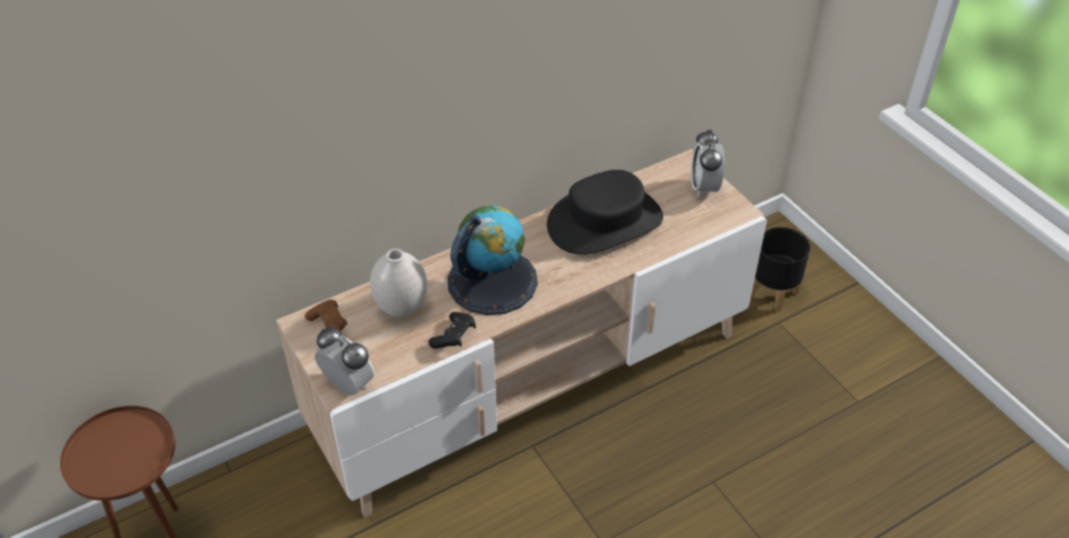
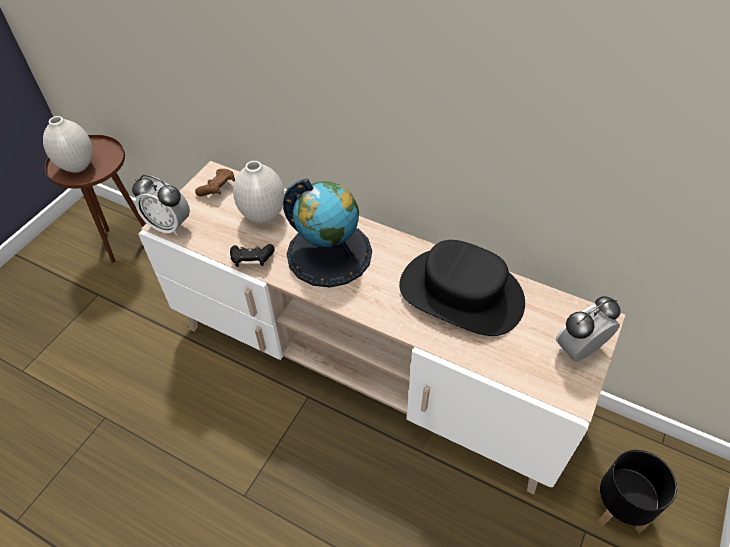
camera: 60 degrees right, 5 degrees up
(121, 463) = (78, 167): none -> white vase
(348, 385) = (169, 226): alarm clock -> alarm clock turned 105 degrees clockwise

